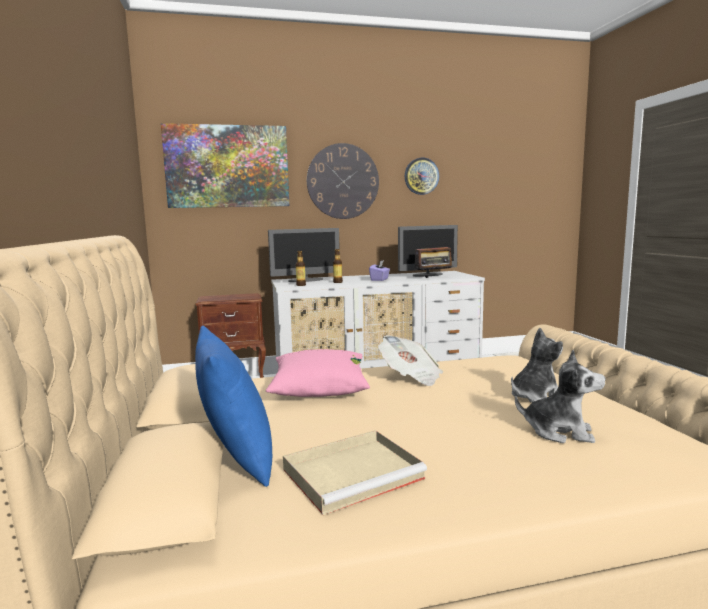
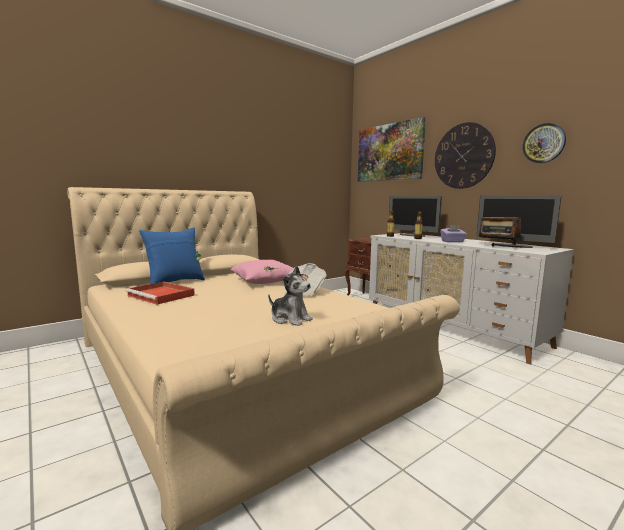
camera: 65 degrees right, 0 degrees up
(354, 473) = (162, 295): beige tray -> red tray
(559, 432) = (218, 323): plush toy -> none

